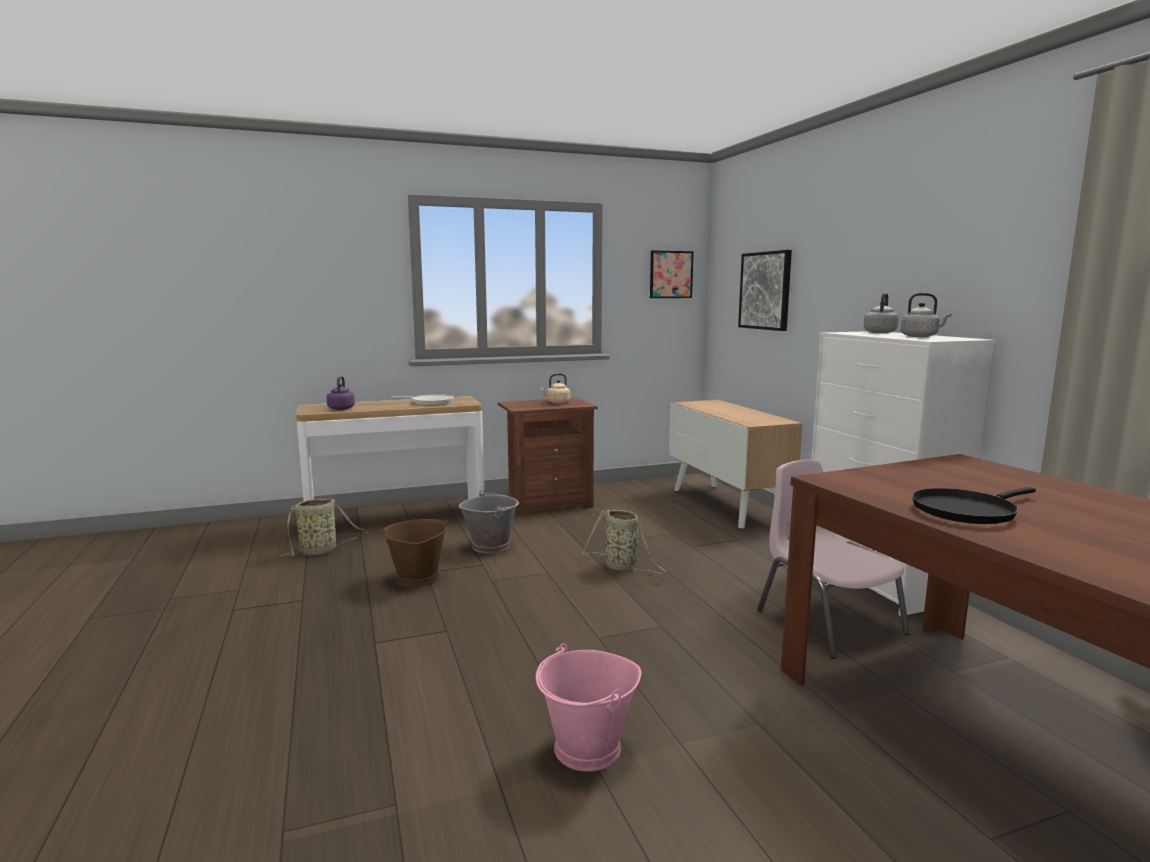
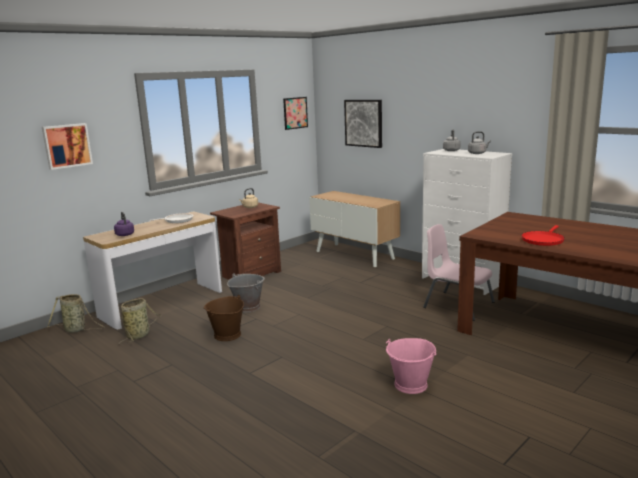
camera: 25 degrees left, 5 degrees up
(299, 283) = (67, 145): none -> picture
(622, 567) = (336, 302): basket -> basket (77, 329)
(967, 511) = (543, 240): black frying pan -> red frying pan

